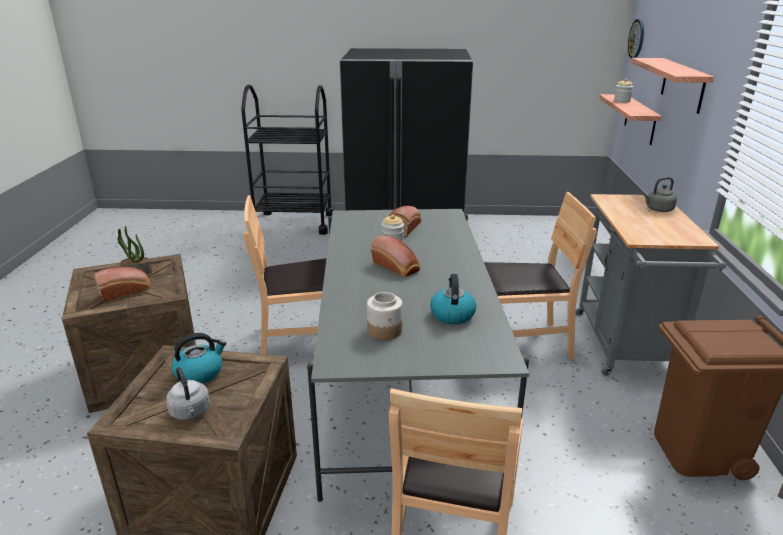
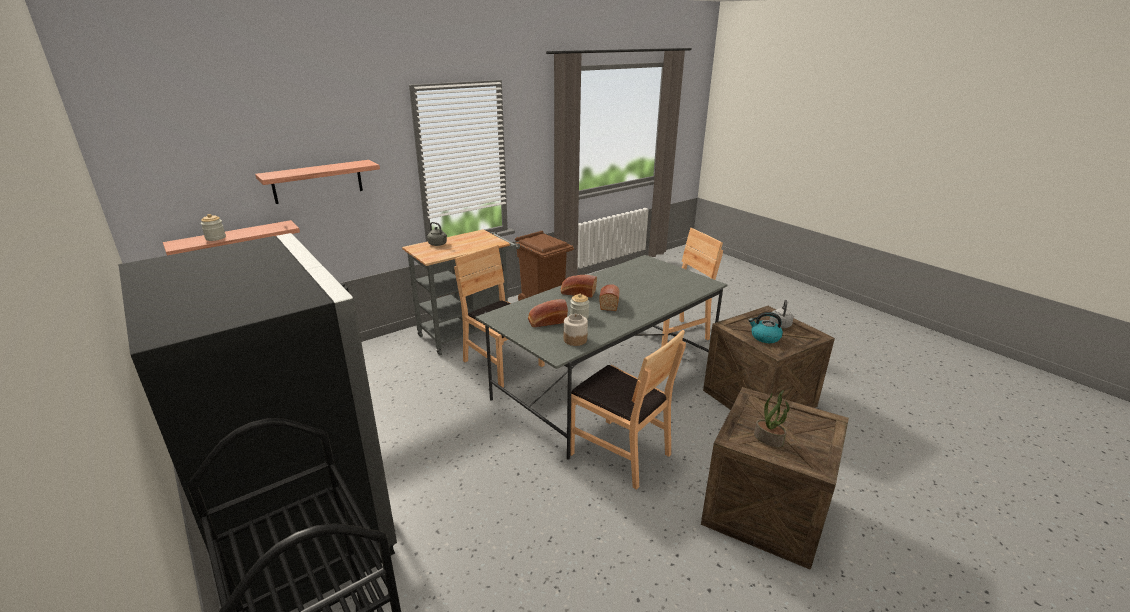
camera: 130 degrees left, 0 degrees up
(125, 291) = (787, 421): bread -> bread (577, 293)
(385, 330) = (671, 283): jar -> jar (575, 340)
(452, 314) = (631, 276): kettle -> none
(637, 39) = (144, 177): wall clock -> none

